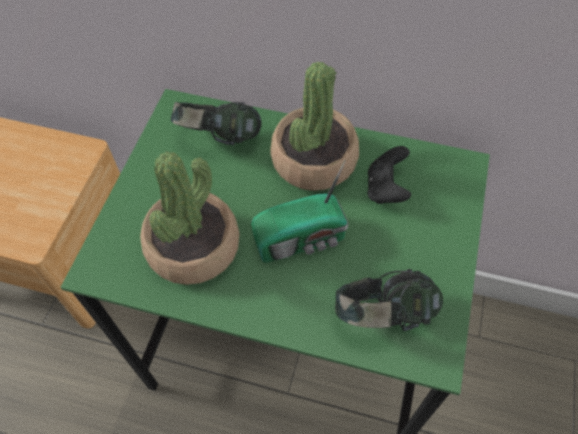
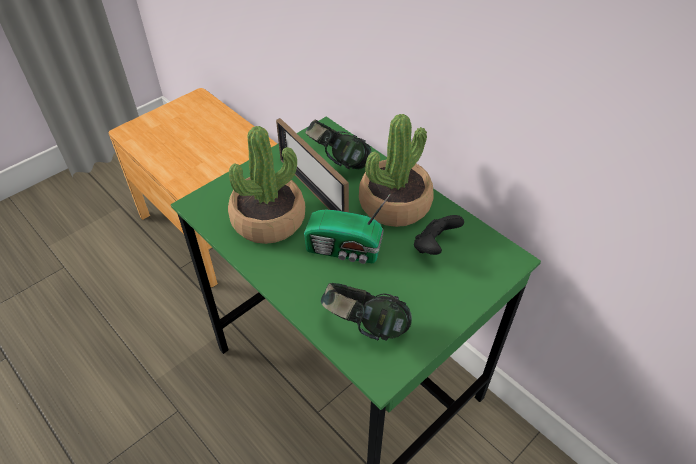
camera: 30 degrees right, 10 degrees down
(217, 186) = (313, 190): none -> picture frame

